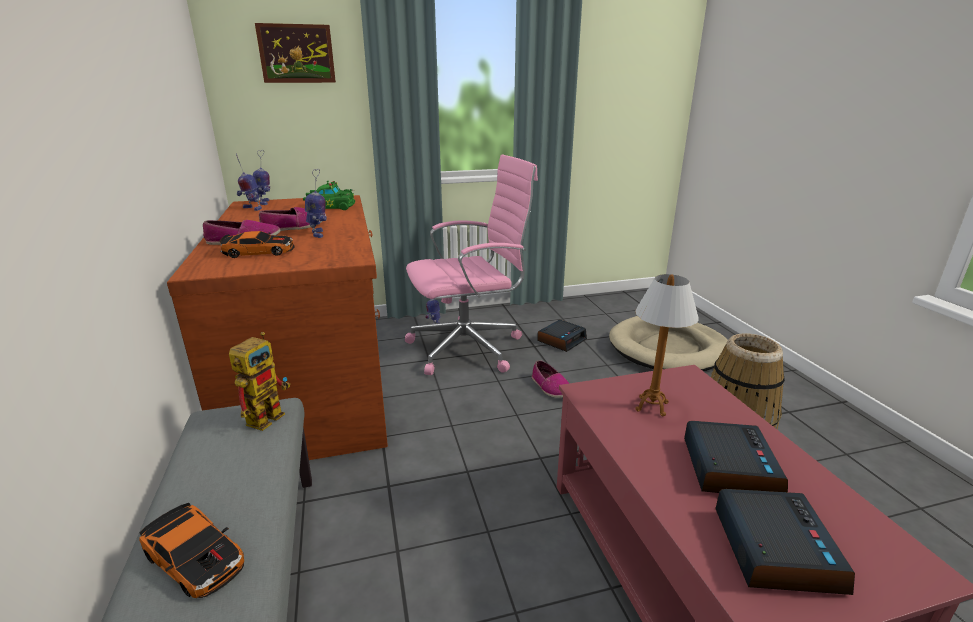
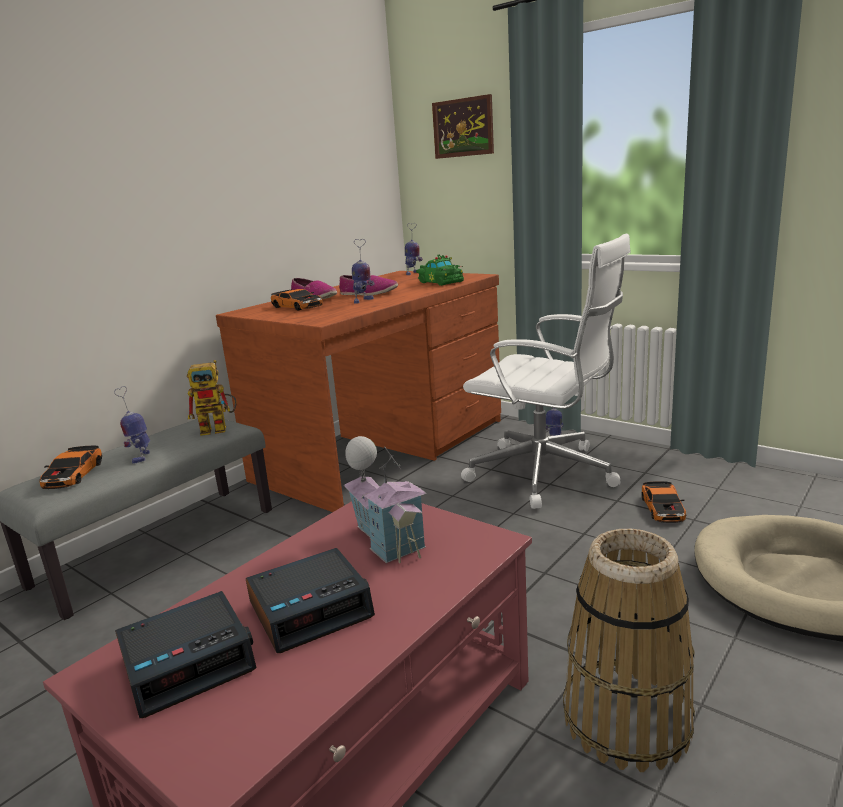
camera: 55 degrees right, 5 degrees down
(252, 208) = (391, 277): toy robot -> toy robot (141, 456)
(469, 347) = (546, 474): pink office chair -> white office chair
(551, 387) = (551, 544): shoe -> none
(561, 340) = (664, 508): alarm clock -> toy car
(651, 407) = (388, 539): table lamp -> toy house

